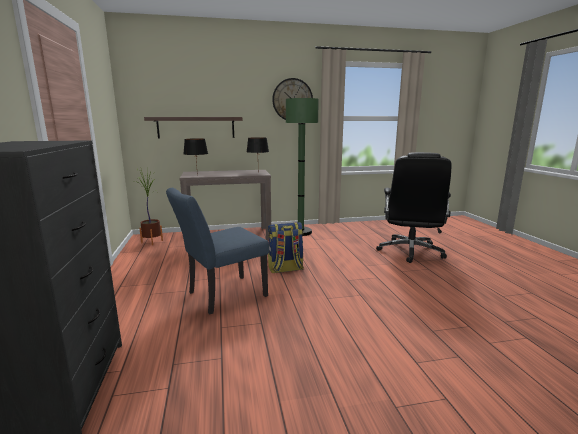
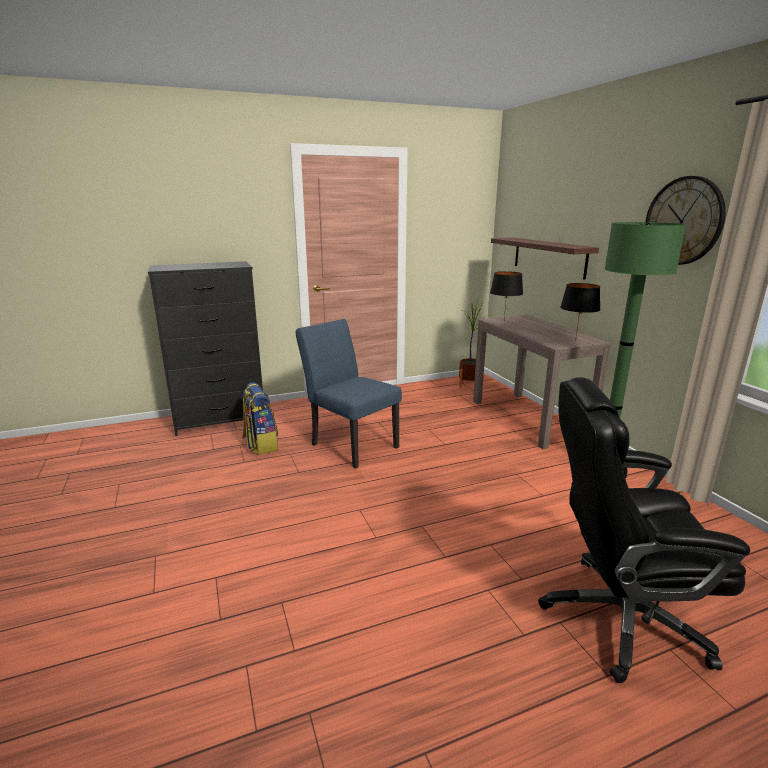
camera: 80 degrees right, 5 degrees up
(285, 269) = (434, 472): backpack -> backpack (260, 444)

